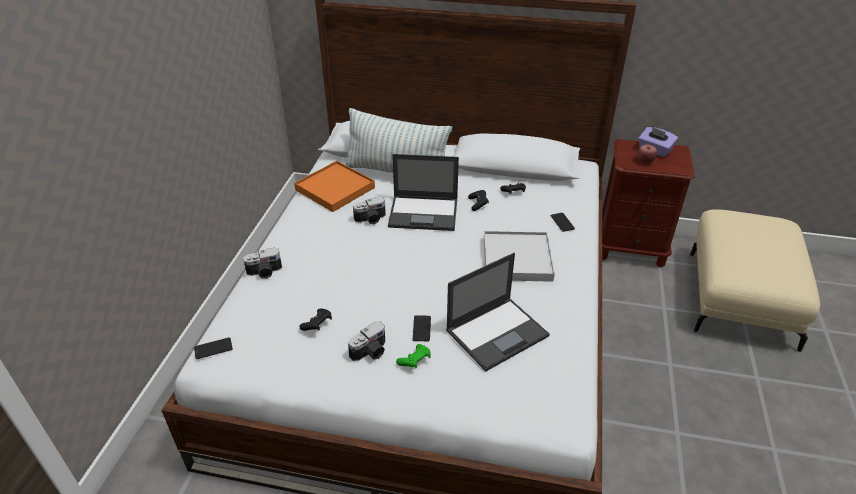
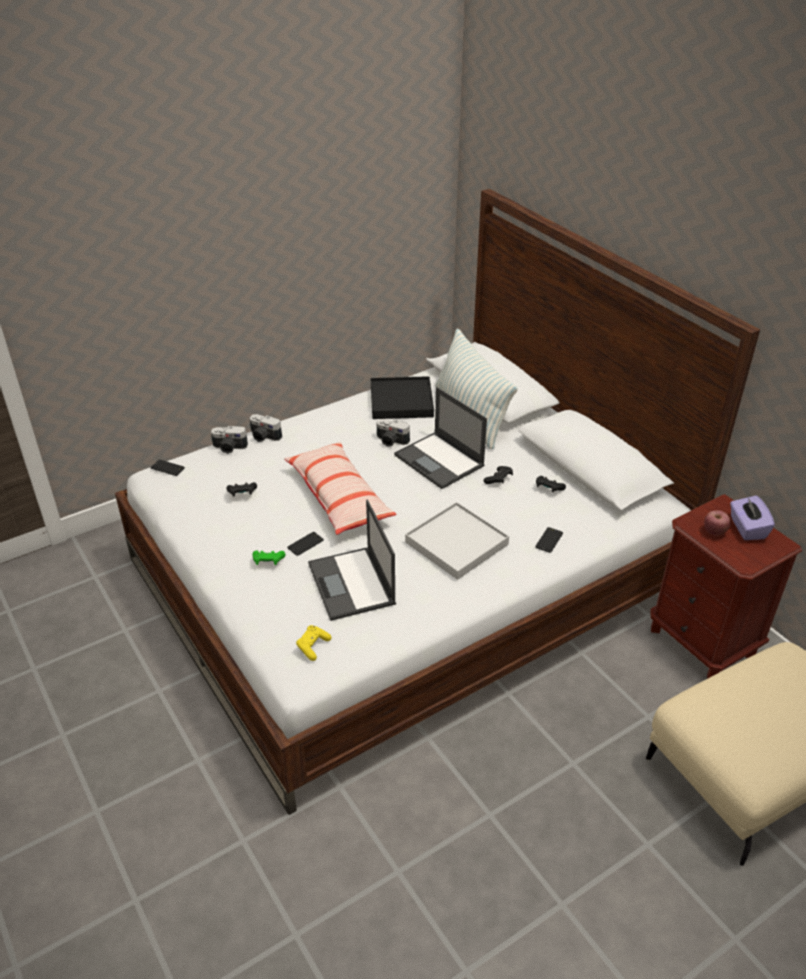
camera: 45 degrees right, 0 degrees up
(335, 189) = (401, 401): orange tray -> black tray
(371, 352) = (250, 535): camera -> camera (229, 448)
(395, 280) = (339, 497): none -> pillow
(498, 332) = (352, 584): laptop -> laptop turned 60 degrees clockwise
(540, 395) = (313, 646): none -> yellow game controller

